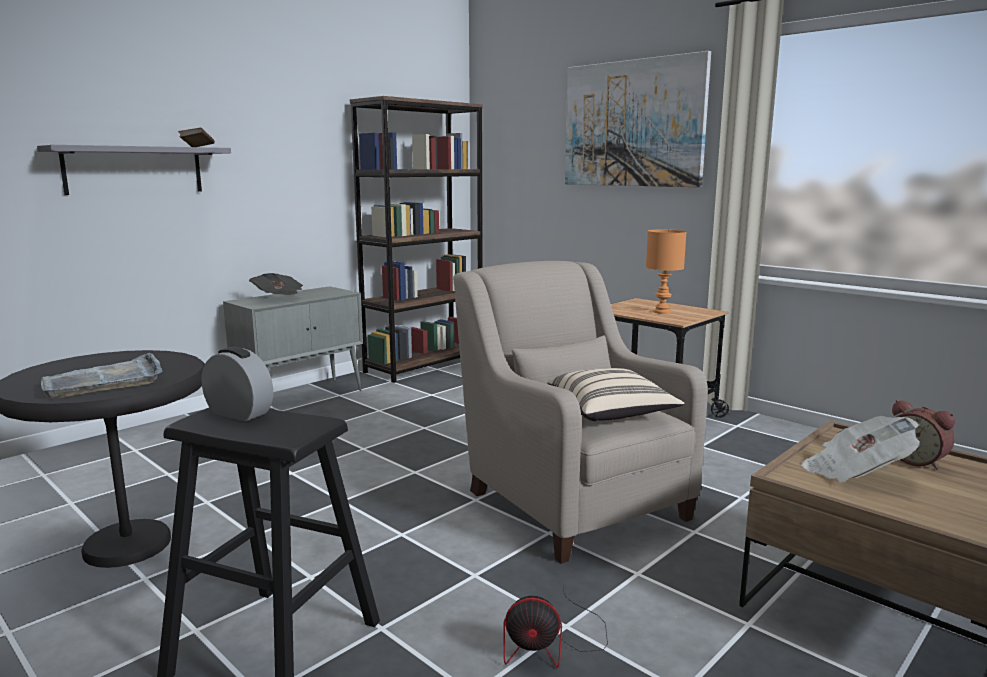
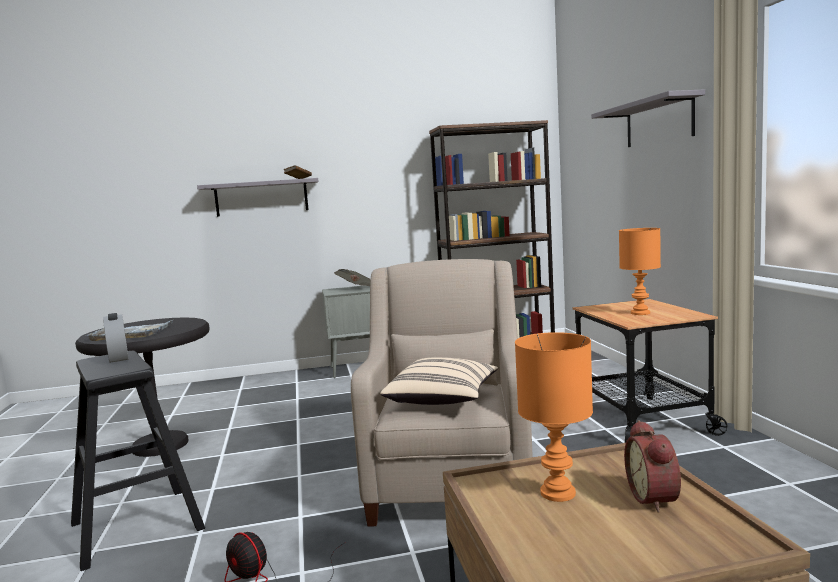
camera: 35 degrees right, 5 degrees down
(632, 124) = (658, 122): picture -> grey shelf
(855, 472) = (556, 493): newspaper -> orange table lamp

